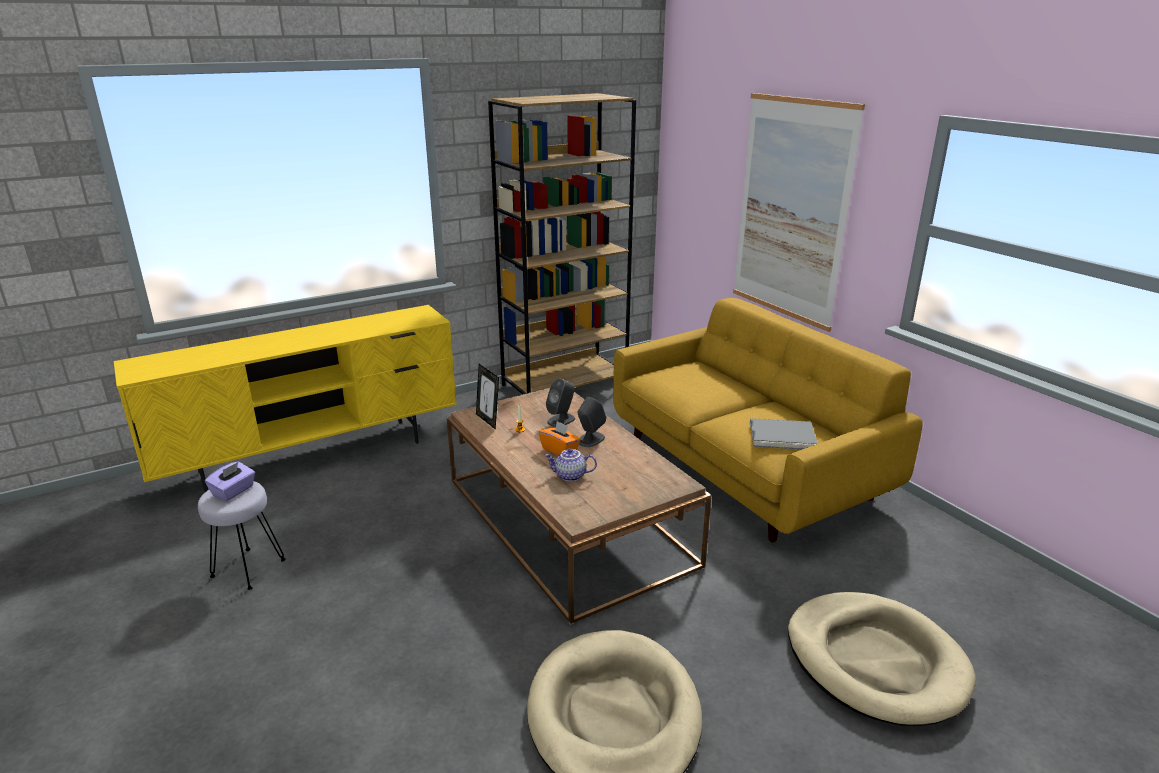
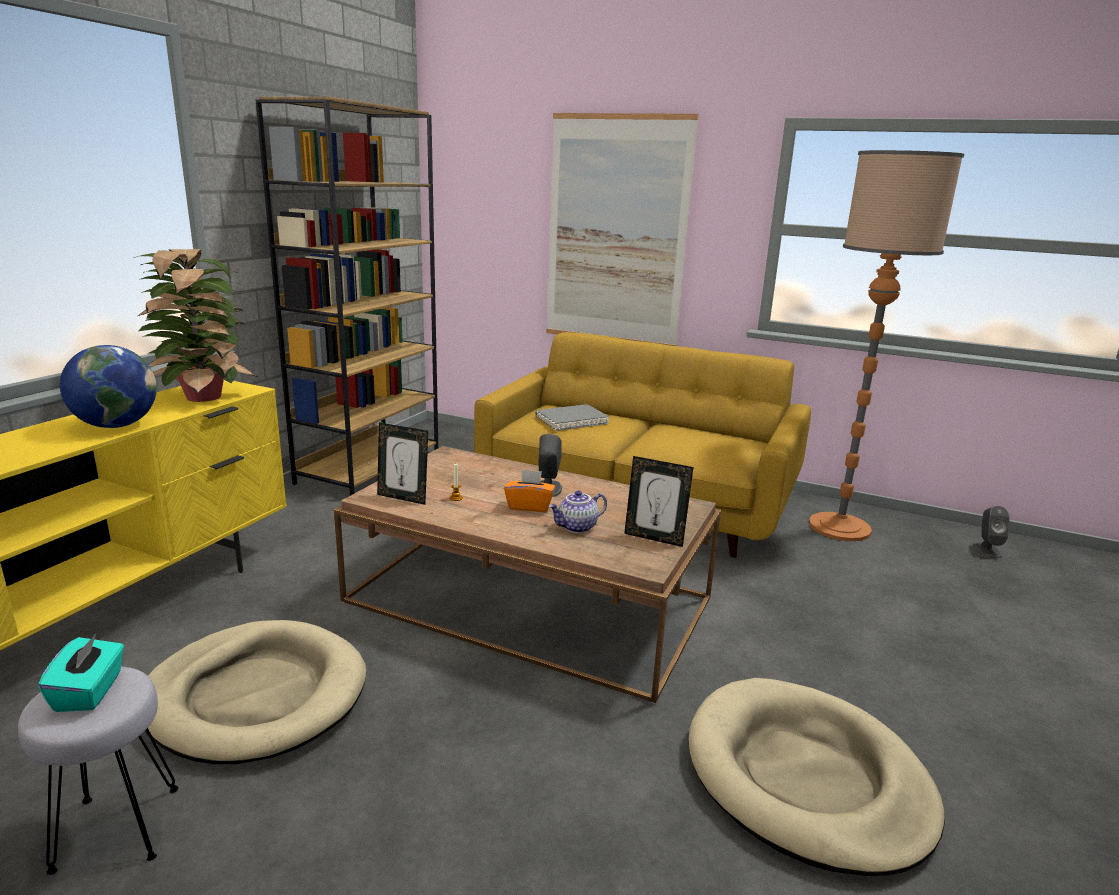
camera: 35 degrees left, 5 degrees down
(234, 491) = (90, 692): purple tissue box -> turquoise tissue box
(336, 336) = (116, 425): none -> globe
(403, 320) = (204, 396): none -> potted plant
(561, 420) = (489, 478): grey speaker -> grey speaker (987, 550)
(613, 501) = (654, 538): none -> picture frame
(782, 437) = (714, 447): grey book -> grey book (571, 420)
(875, 661) = (922, 625): beige dog bed -> beige dog bed (256, 696)
(919, 549) = (839, 527): none -> floor lamp

